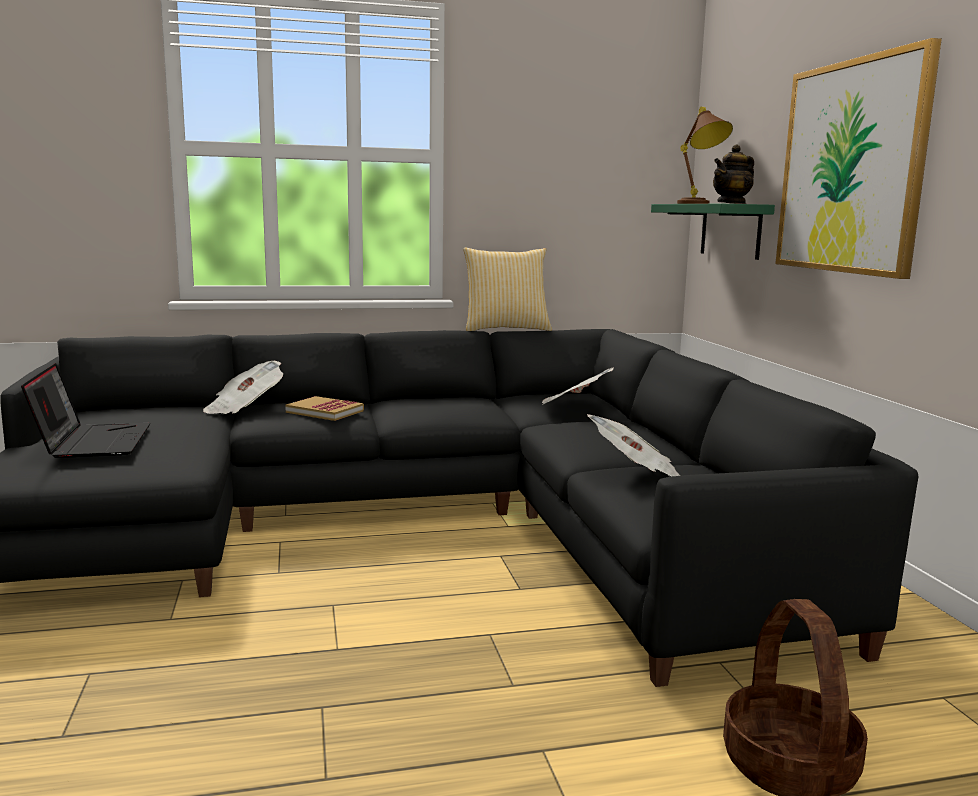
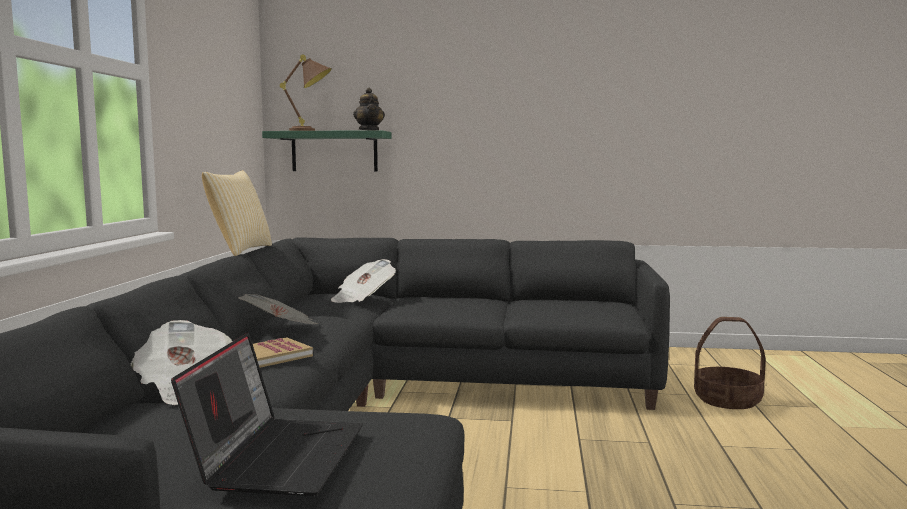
camera: 70 degrees left, 5 degrees down
(93, 442) = (278, 455): laptop -> laptop turned 90 degrees clockwise
(635, 473) = (542, 307): newspaper -> newspaper (281, 330)
(850, 167) = (470, 109): picture -> none

